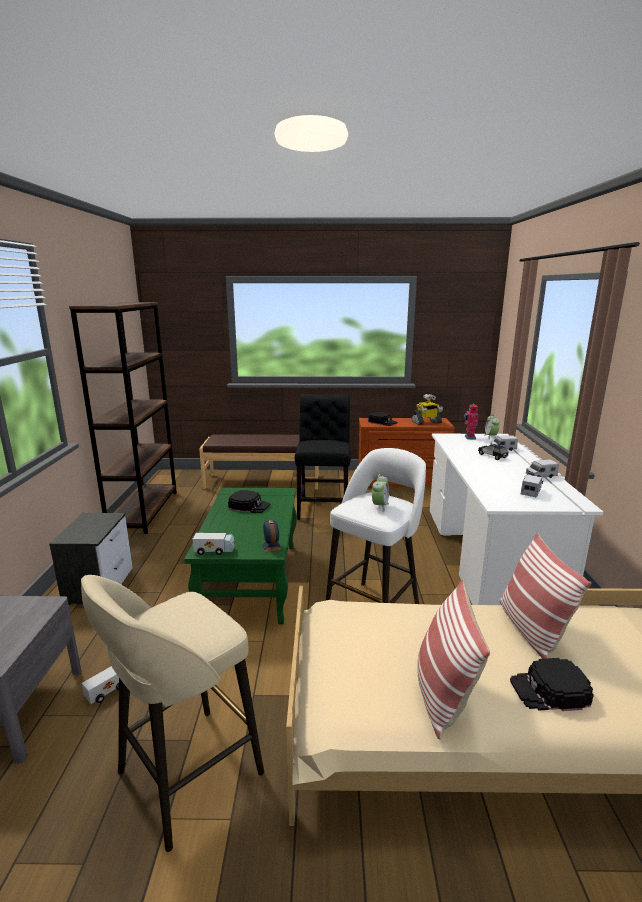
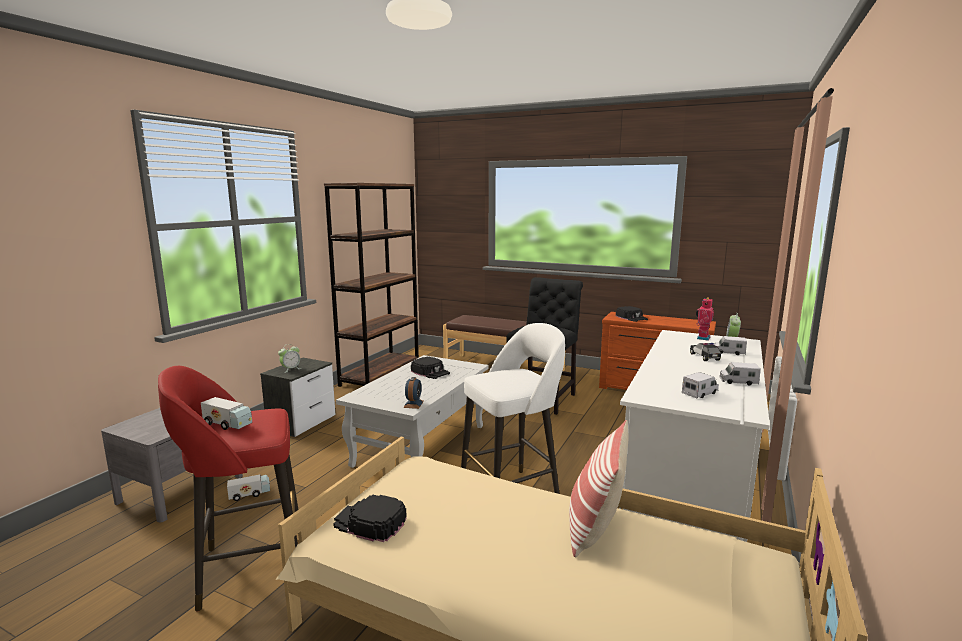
camera: 25 degrees right, 5 degrees down
(186, 775) = (249, 568): beige stool -> red stool
(214, 550) = (364, 398): toy truck -> toy truck (228, 424)
(251, 580) = (421, 444): green coffee table -> white coffee table
(380, 506) = (511, 379): alarm clock -> alarm clock (290, 369)
(426, 422) = (683, 323): toy robot -> none
(442, 693) = (439, 549): pillow -> none
(549, 691) = (548, 580): black cap -> black cap (370, 523)

